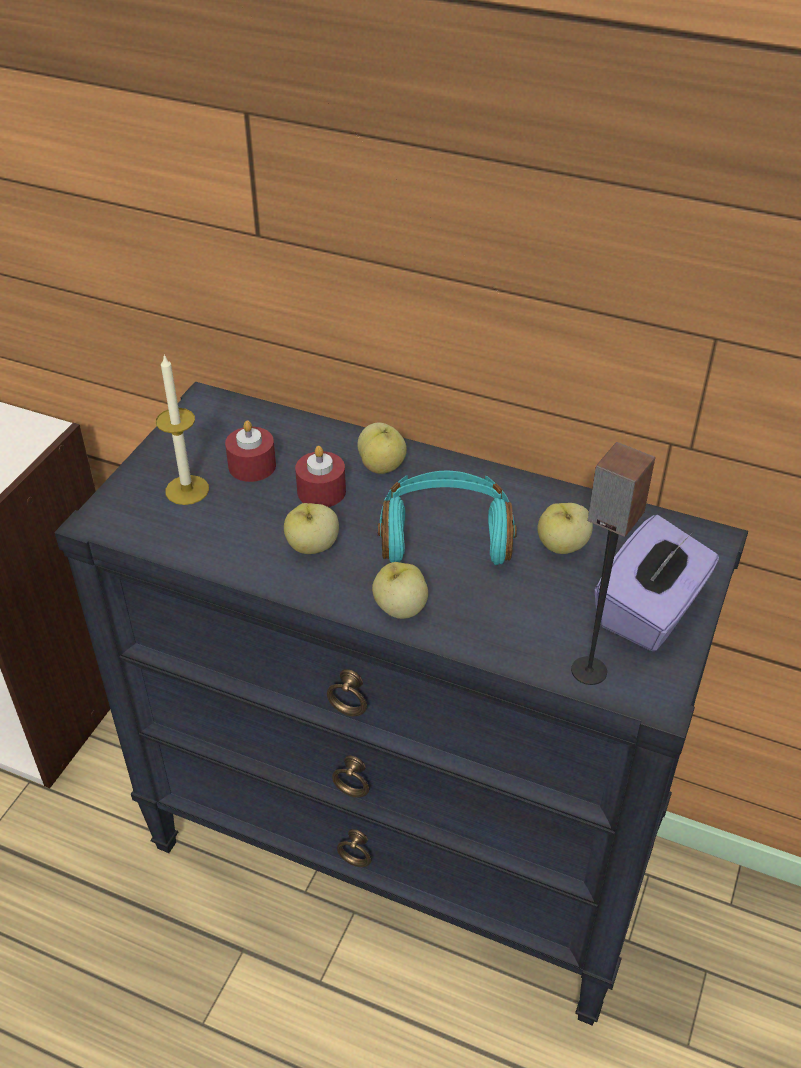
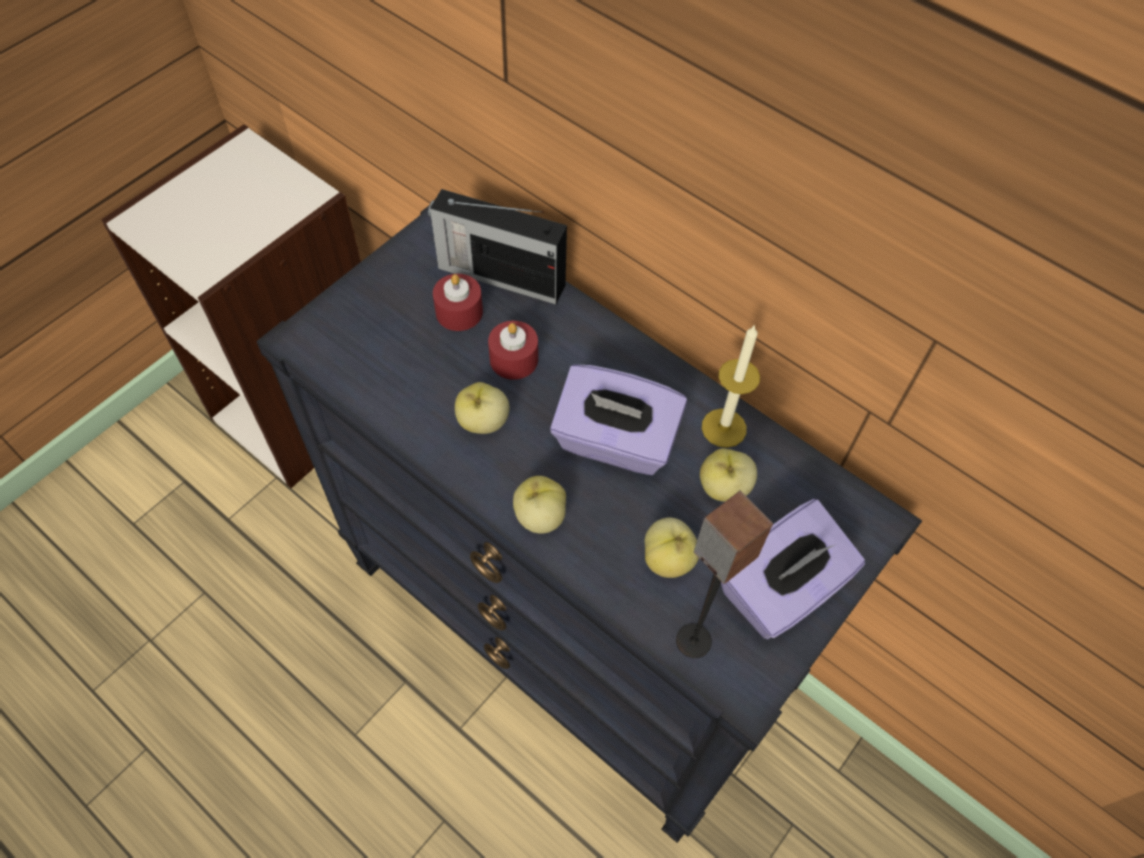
camera: 15 degrees right, 15 degrees up
(187, 490) = (389, 324): candle -> candle (724, 428)
(279, 430) = (499, 275): none -> radio
(382, 466) = (582, 344): apple -> apple (668, 559)
(446, 534) = (614, 442): turquoise headphones -> purple tissue box

